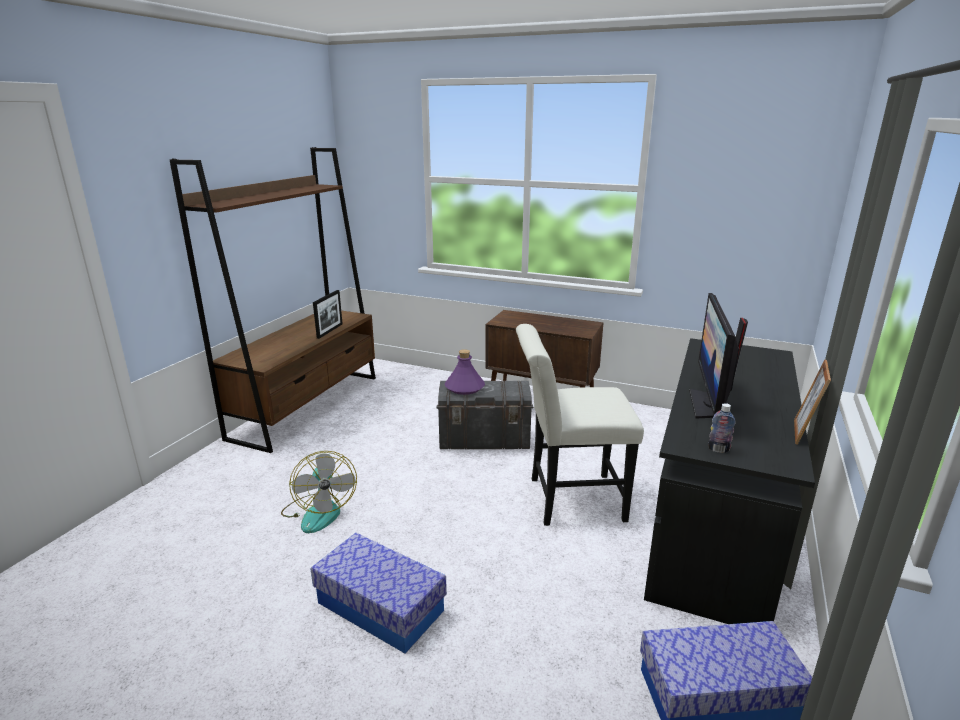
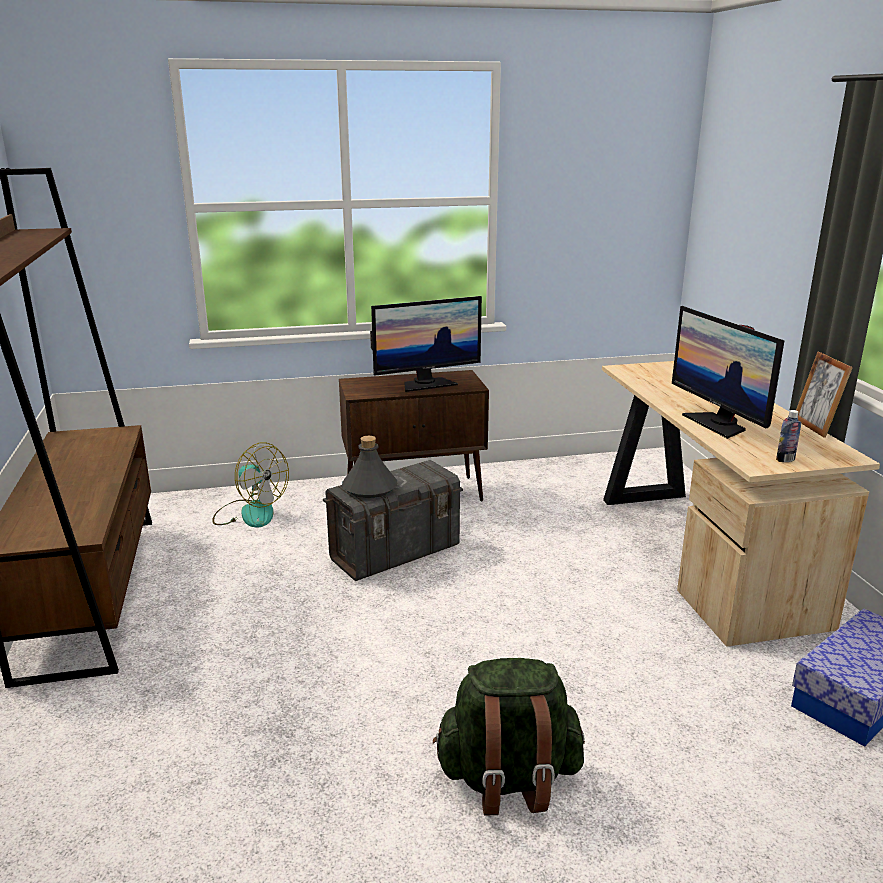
camera: 35 degrees left, 0 degrees up
(319, 511) = (295, 715): fan -> fan (250, 513)
(330, 331) = (112, 461): picture frame -> none
(380, 607) = (508, 779): storage box -> green backpack
(464, 387) = (369, 488): purple bottle -> grey bottle
(554, 325) = (426, 384): none -> monitor
(568, 499) = (557, 582): white chair -> none
(714, 522) = (700, 553): black desk -> beige desk

